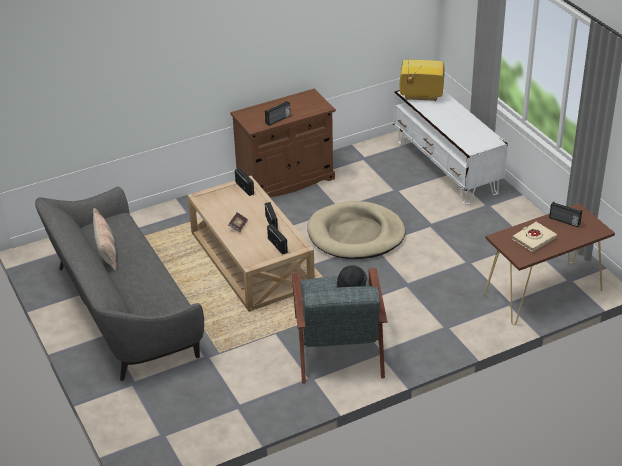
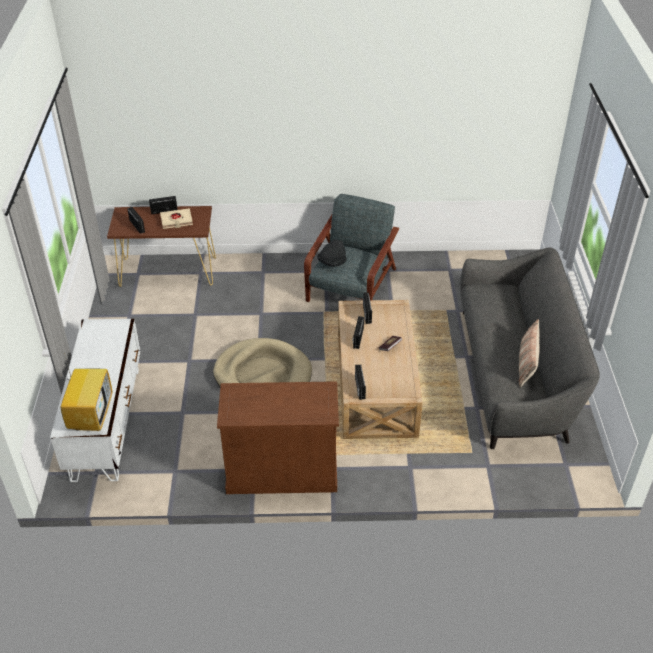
camera: 155 degrees left, 5 degrees up
(278, 120) = (293, 390): radio -> radio (164, 211)
(420, 96) = (91, 415): television -> television turned 120 degrees counterclockwise

